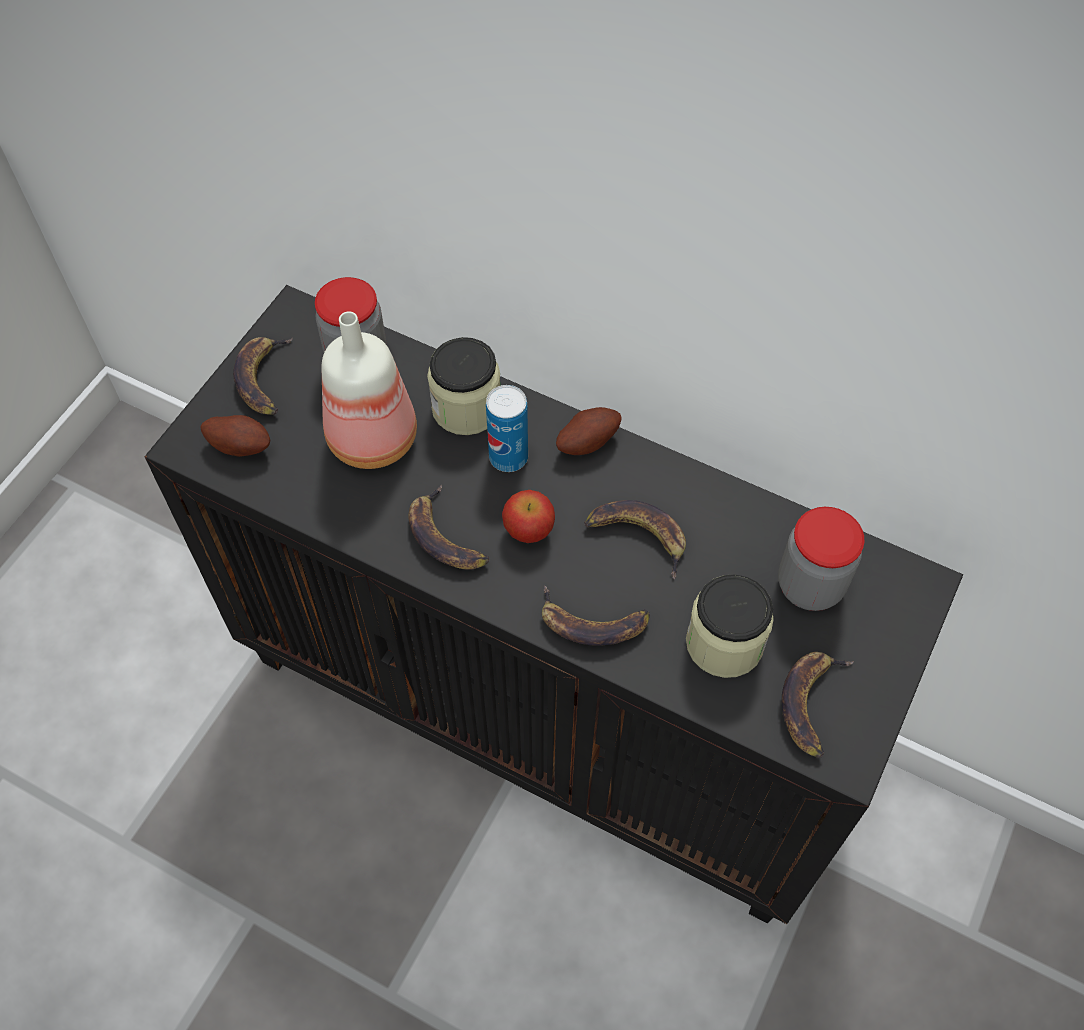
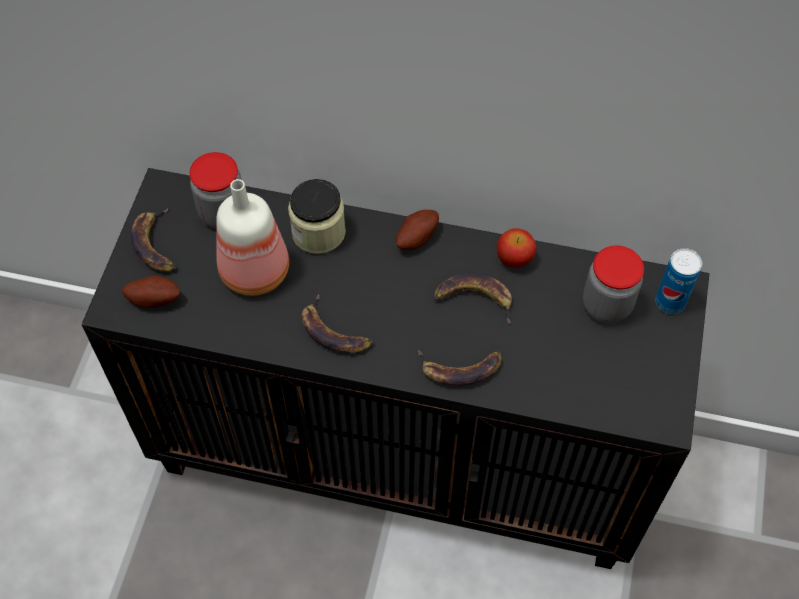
camera: 15 degrees left, 0 degrees up
(508, 457) = (361, 262): can -> can (670, 302)
(529, 530) = (394, 313): apple -> apple (514, 259)
(724, 643) = (558, 361): jar -> none
(812, 704) = (632, 389): banana -> none

